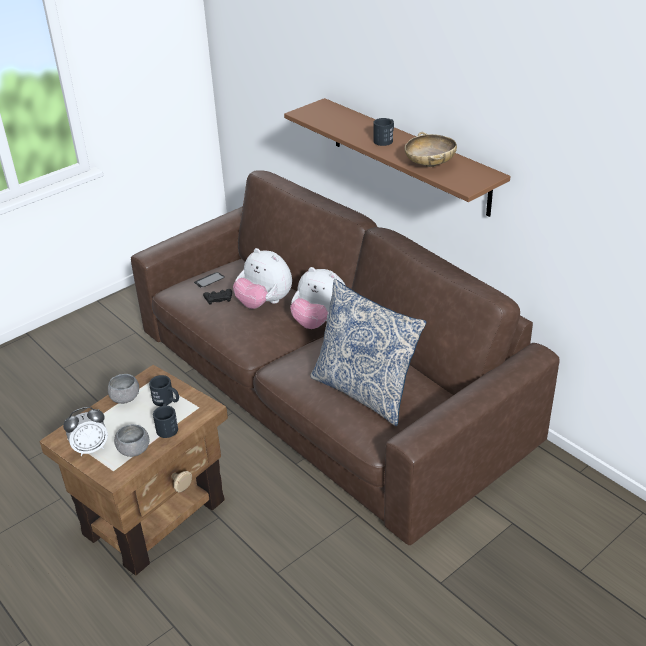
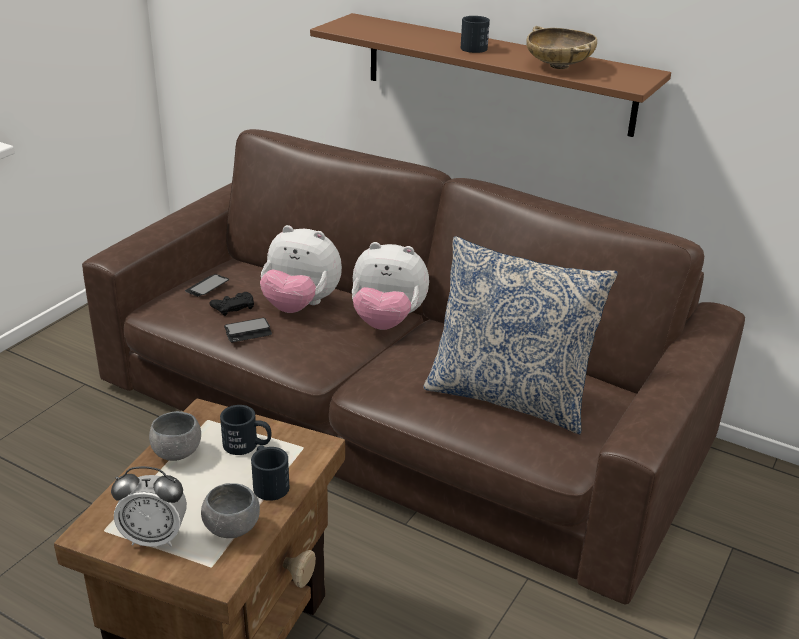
camera: 20 degrees left, 5 degrees down
(90, 448) = (154, 538): alarm clock -> alarm clock turned 45 degrees clockwise
(219, 318) = (248, 331): none -> phone

